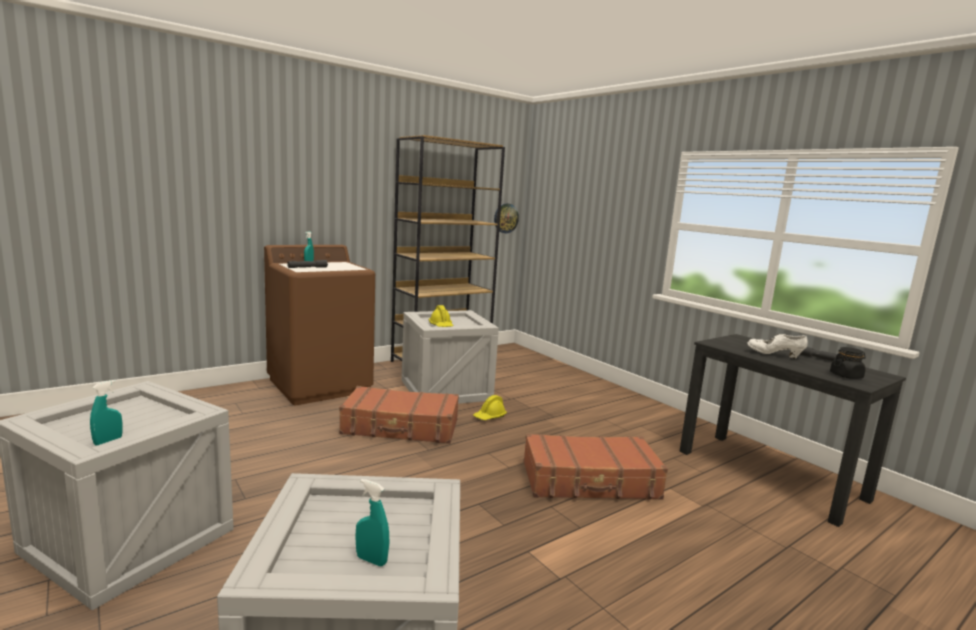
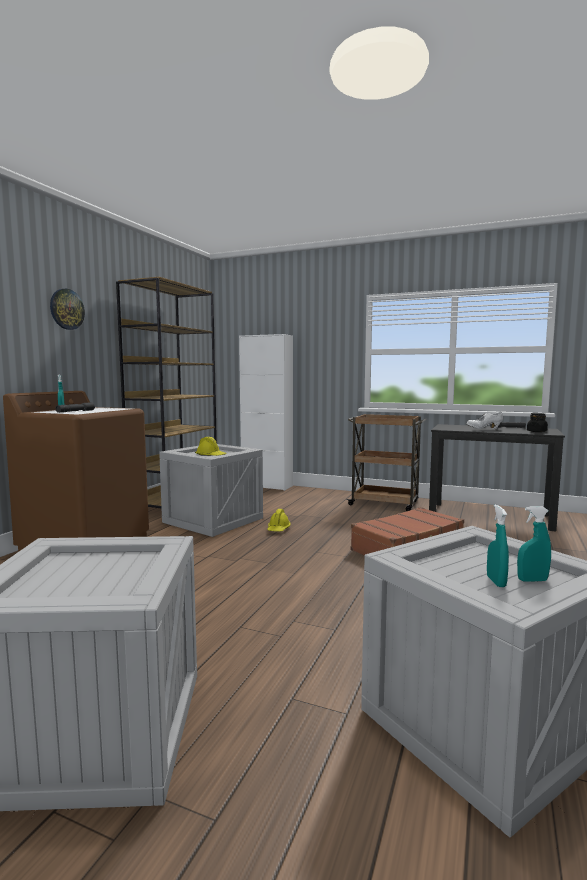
camera: 30 degrees left, 5 degrees down
(108, 441) = (123, 591): turquoise spray bottle -> turquoise spray bottle (496, 582)
(401, 427) = (219, 554): brown suitcase -> none
(505, 218) = (200, 362): wall clock -> wall clock (66, 309)
(552, 364) = (267, 486): none -> white cabinet
(652, 419) = (385, 503): none -> brown cart

